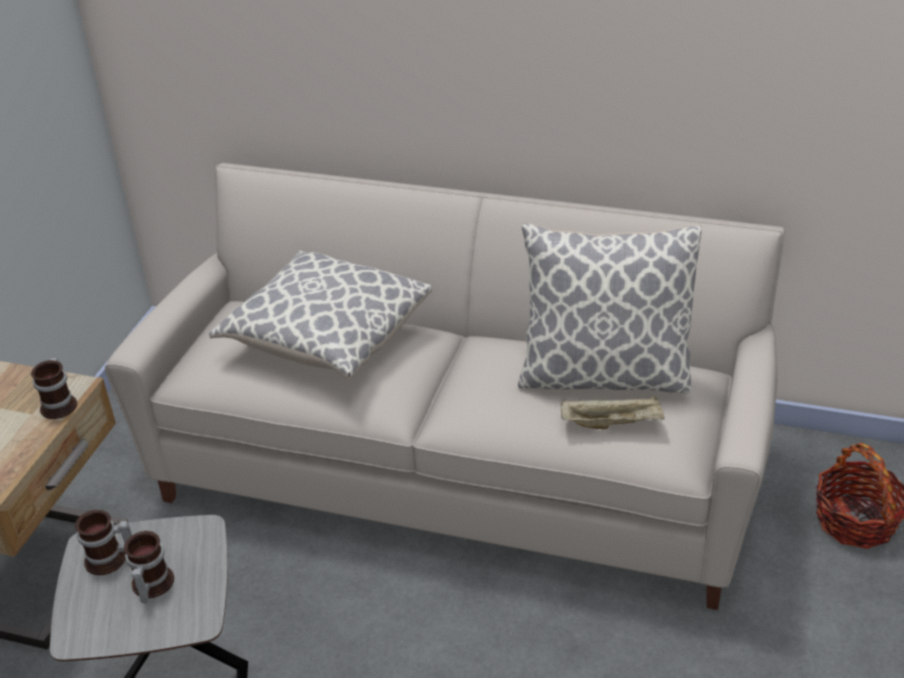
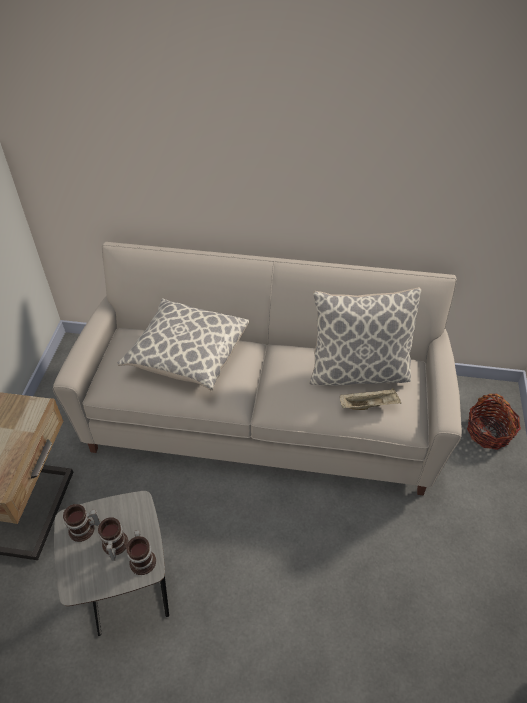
camera: 10 degrees left, 10 degrees up
(61, 404) = (31, 420): mug -> mug (143, 559)

